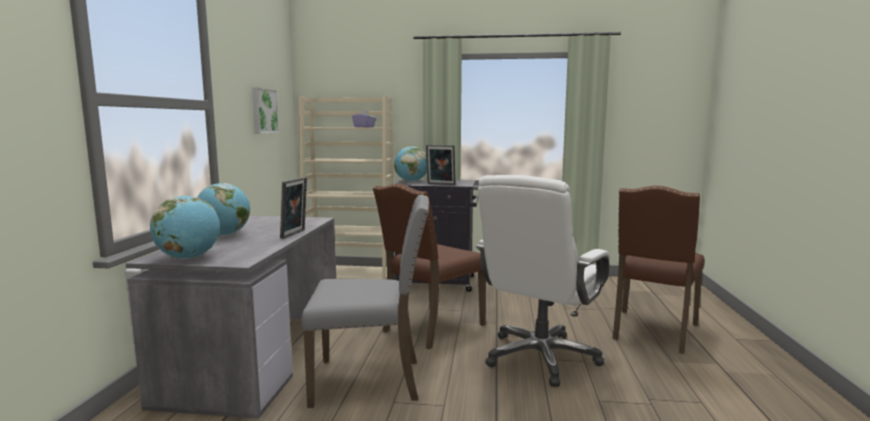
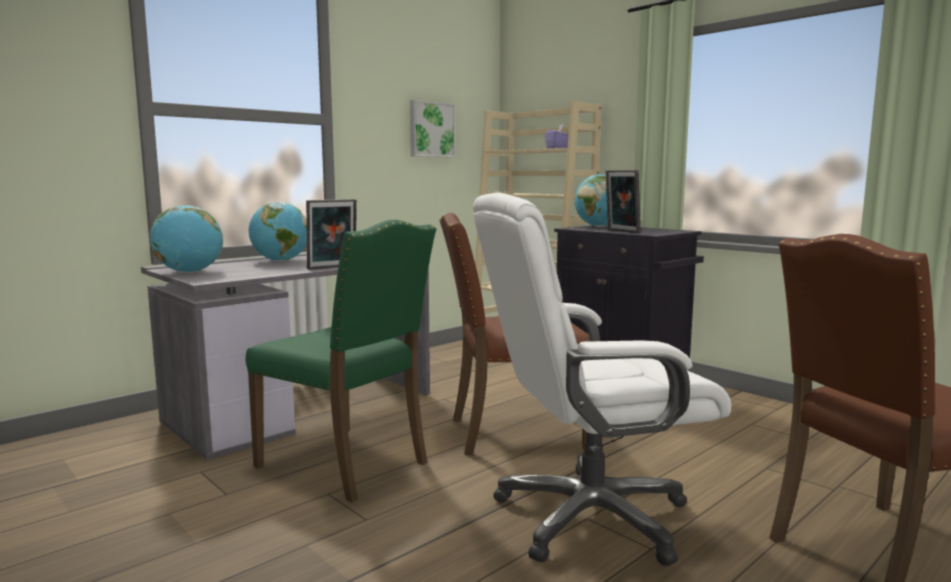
camera: 40 degrees right, 0 degrees up
(370, 380) = (347, 464): grey chair -> green chair

